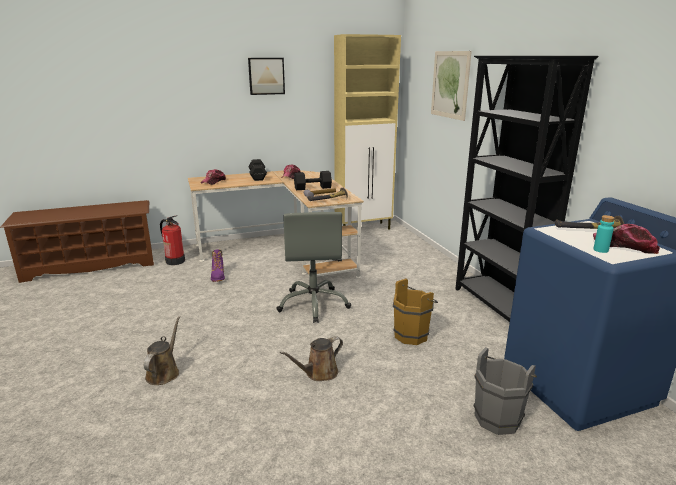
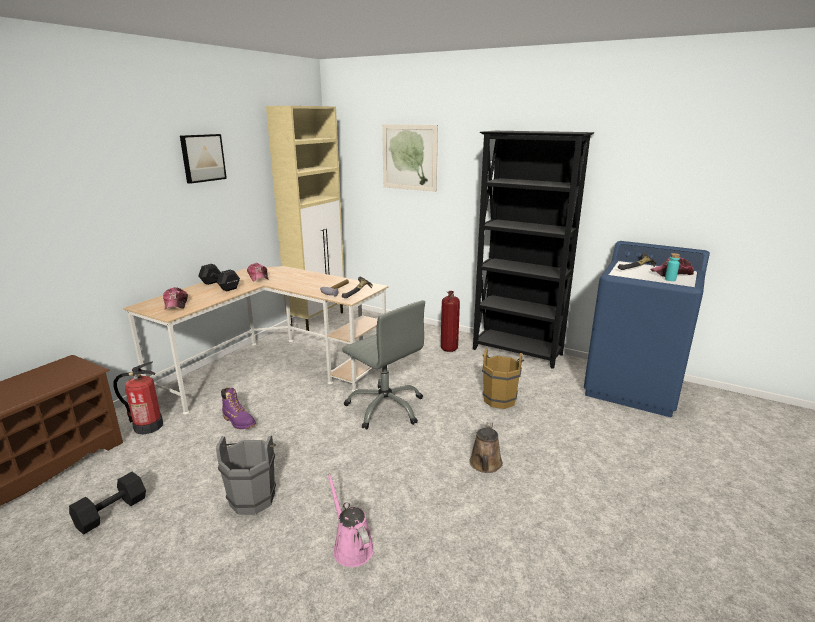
camera: 40 degrees left, 0 degrees up
(164, 372) = (351, 546): brown watering can -> pink watering can
(312, 188) = (312, 285): black dumbbell -> black dumbbell (111, 513)
(434, 281) = (449, 349): none -> fire extinguisher
(499, 417) = (630, 431): grey bucket -> grey bucket (253, 496)

